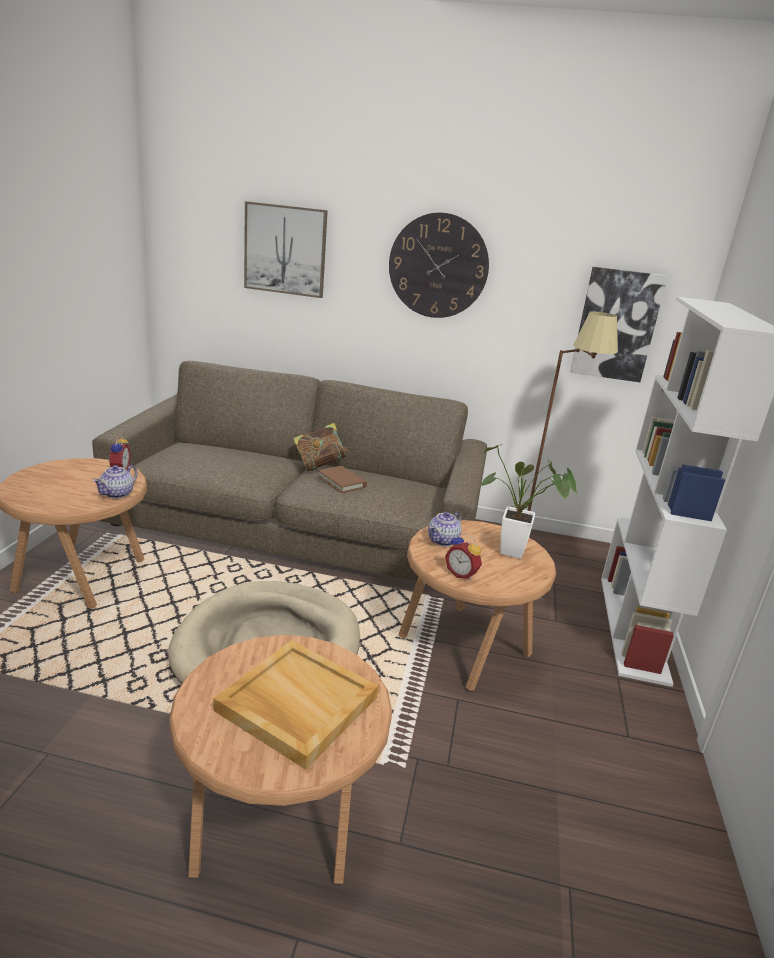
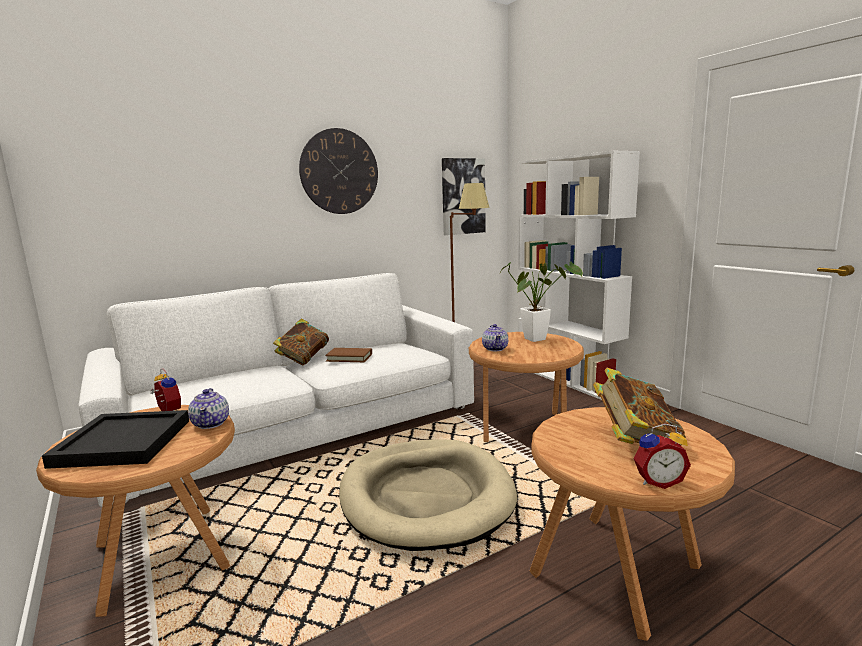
camera: 40 degrees left, 10 degrees down
(61, 481) = (123, 442): none -> black tray
(285, 250) = (197, 174): picture -> none
(295, 704) = (635, 440): beige tray -> book
(298, 524) = (297, 423): brown sofa -> white sofa
(462, 574) = (541, 356): alarm clock -> alarm clock (658, 481)

